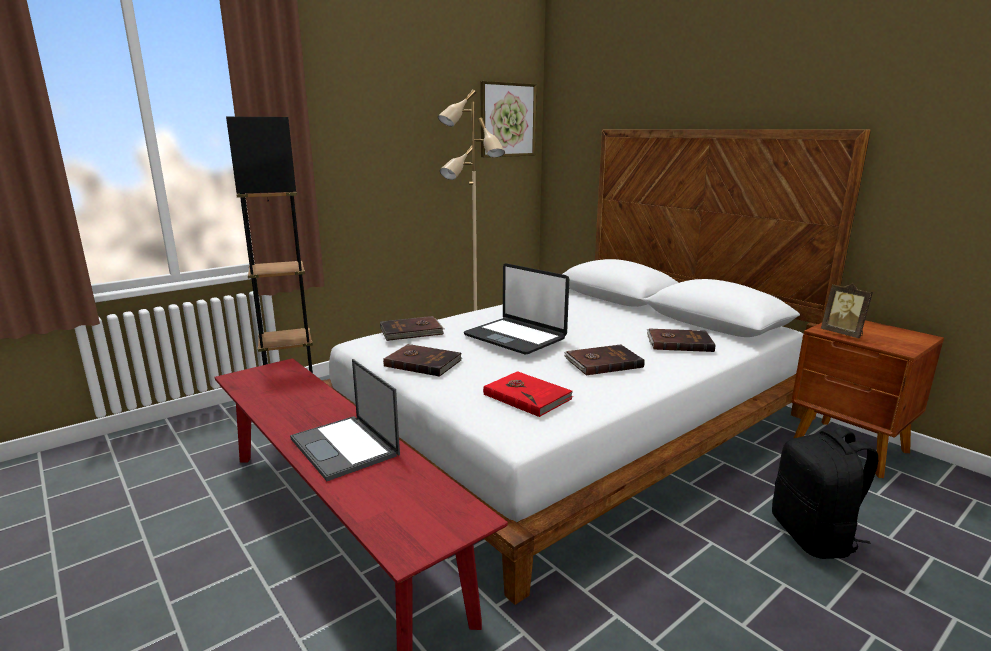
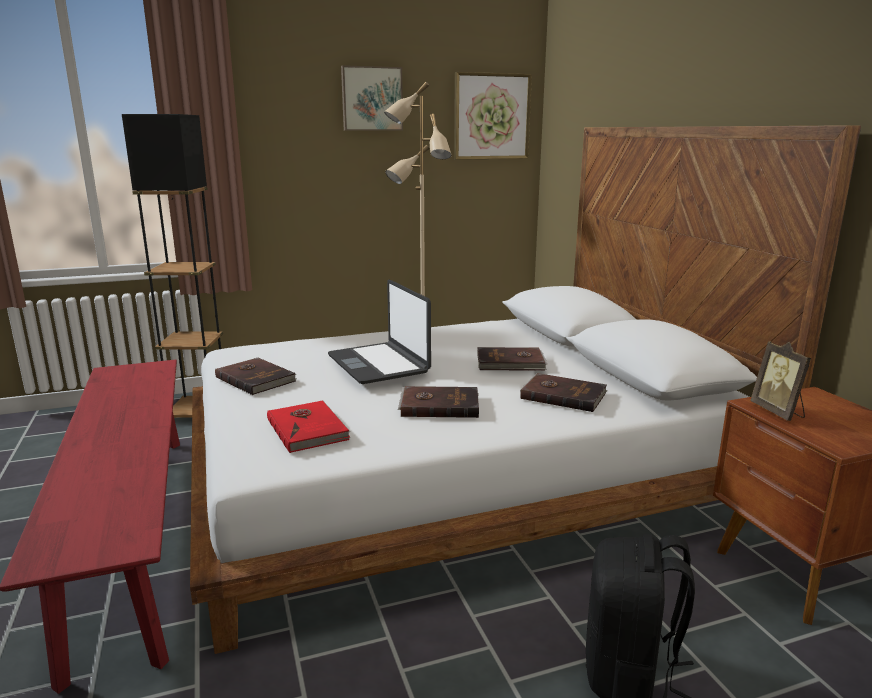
camera: 20 degrees right, 0 degrees up
(345, 447) = (113, 452): laptop -> none
(412, 331) = (284, 345): brown book -> brown book (510, 363)
(417, 103) = (371, 99): none -> picture

